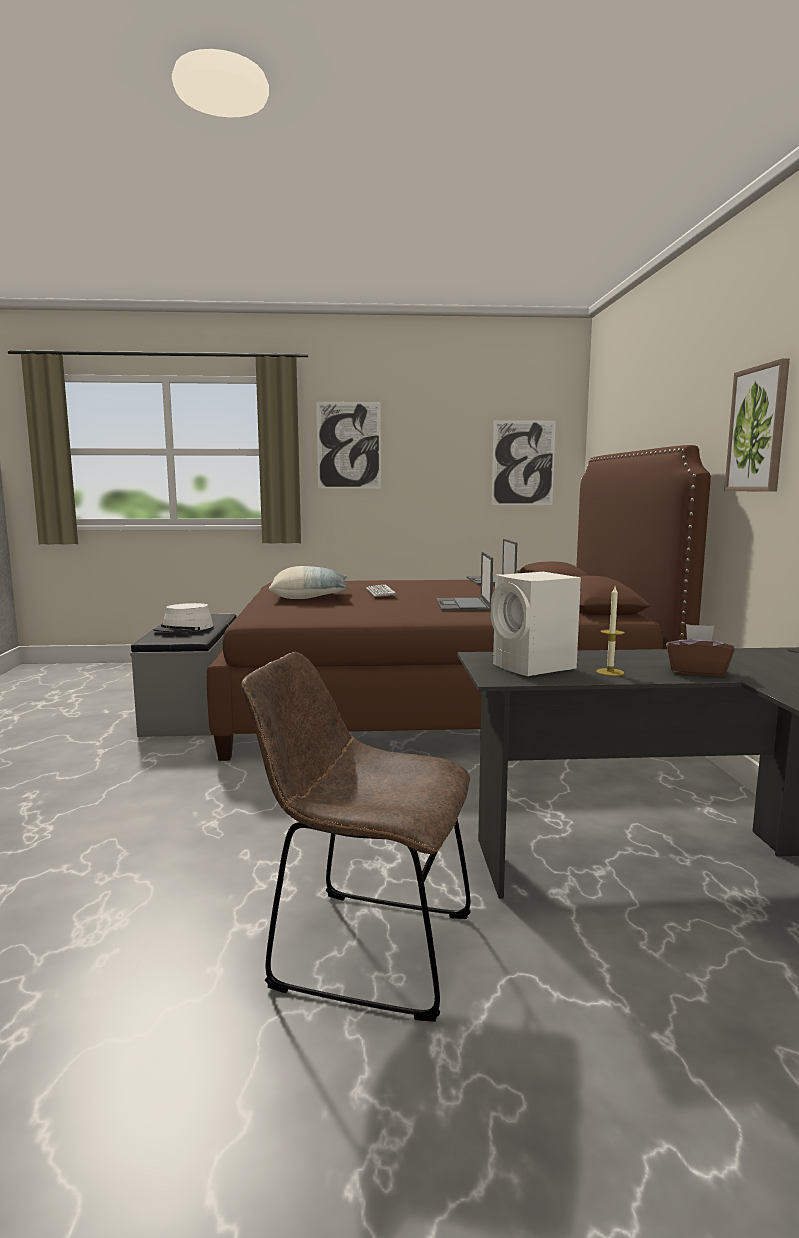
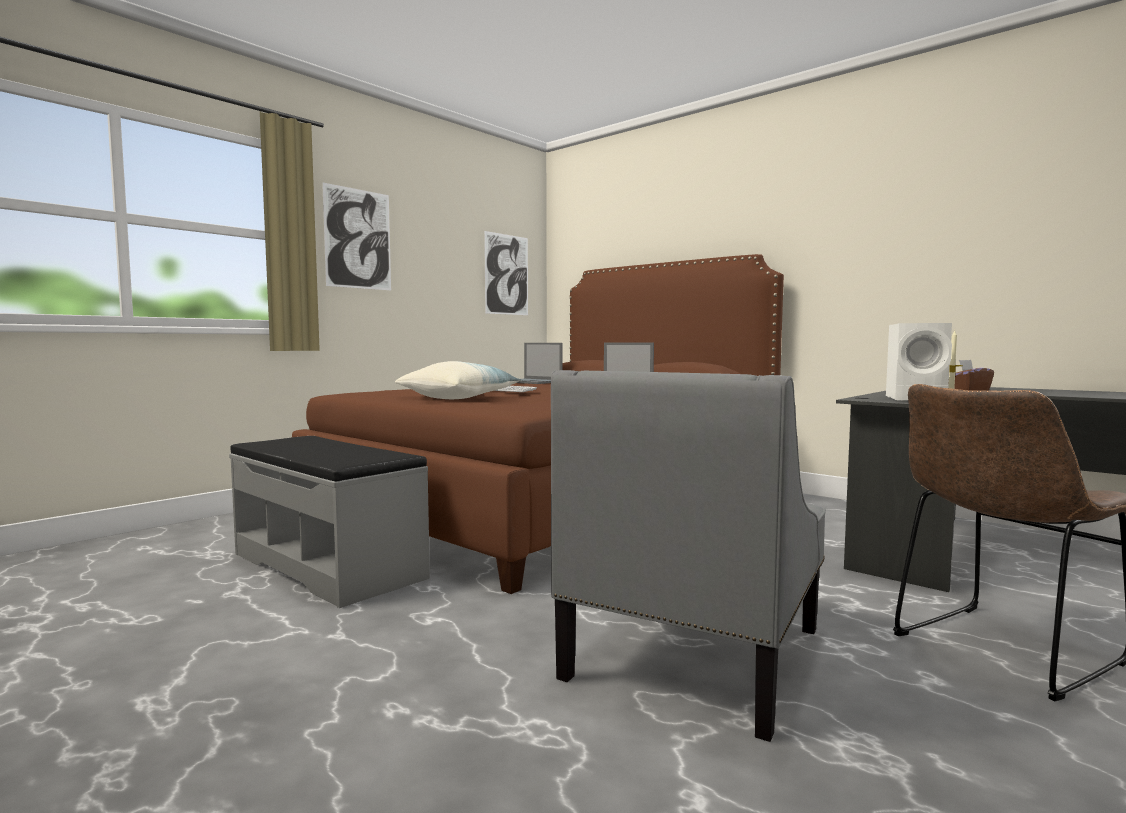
camera: 45 degrees left, 5 degrees down
(184, 629) = (329, 451): white hat -> none
(195, 836) = (696, 652): none -> grey armchair
(758, 429) = (831, 242): picture -> none

